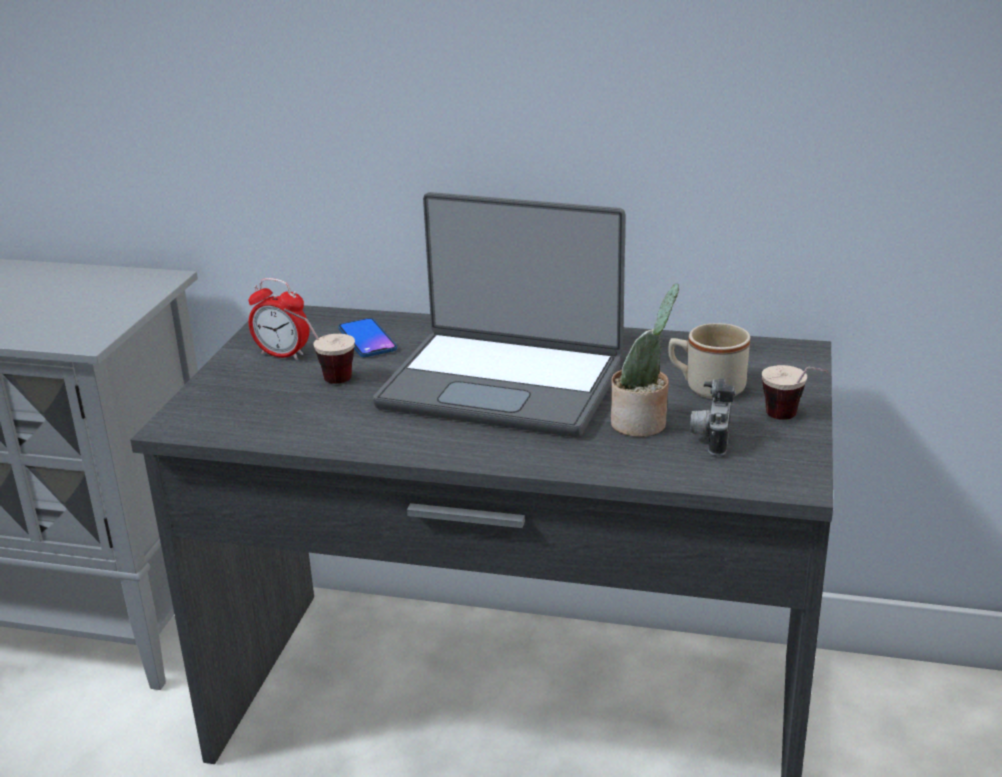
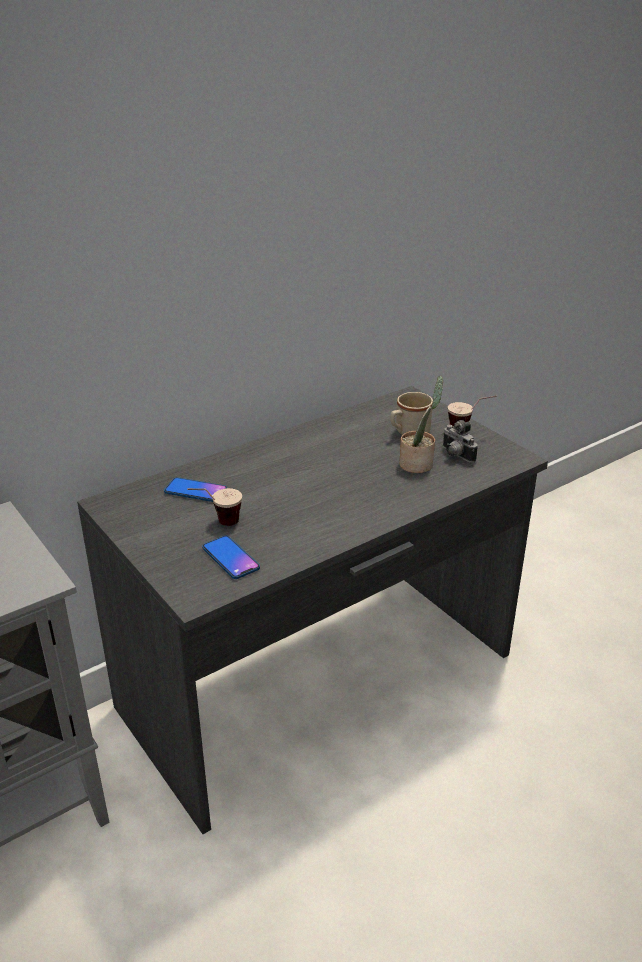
camera: 50 degrees left, 5 degrees up
(270, 410) = (230, 558): none -> phone
(282, 354) = (165, 525): alarm clock -> none
(503, 384) = (320, 478): laptop -> none

